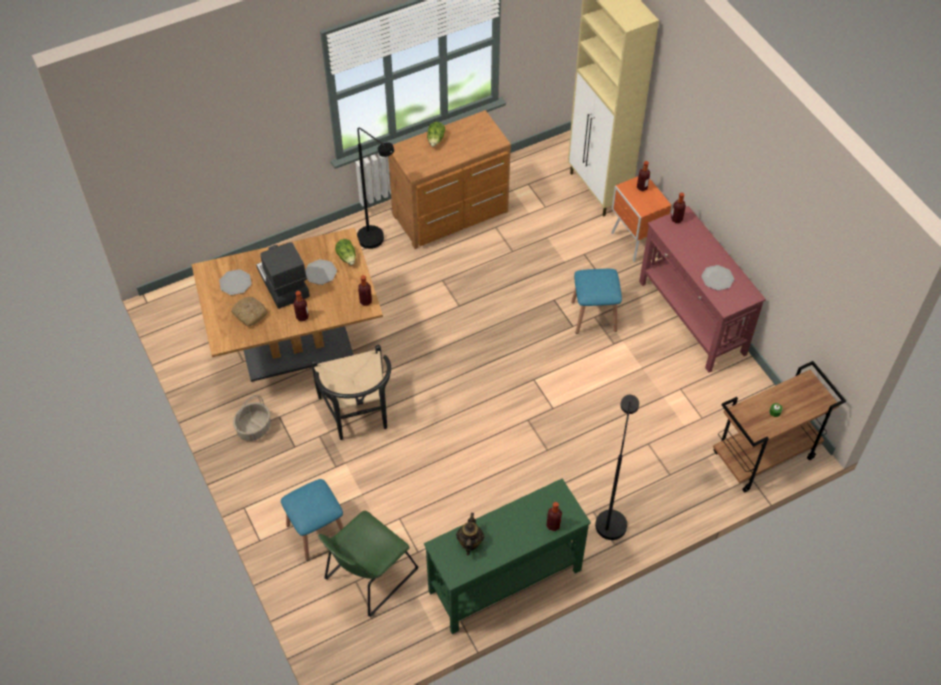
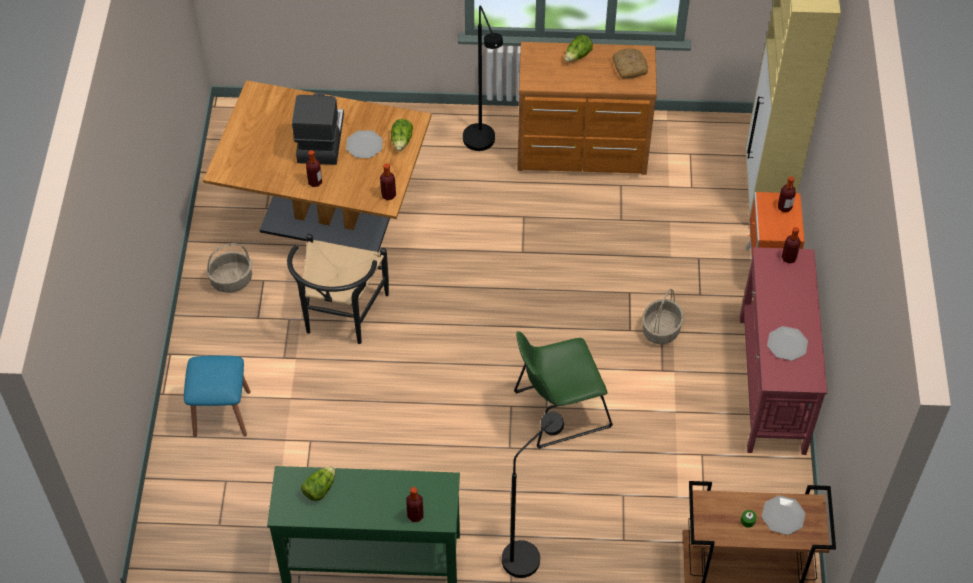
camera: 30 degrees right, 0 degrees up
(235, 283) = (274, 118): plate -> plate (783, 516)
(249, 314) = (266, 155): bread -> bread (629, 67)
(368, 576) = (240, 483): green chair -> green chair (558, 410)
(469, 542) = (319, 488): teapot -> lettuce
(594, 316) = (661, 330): blue stool -> basket

